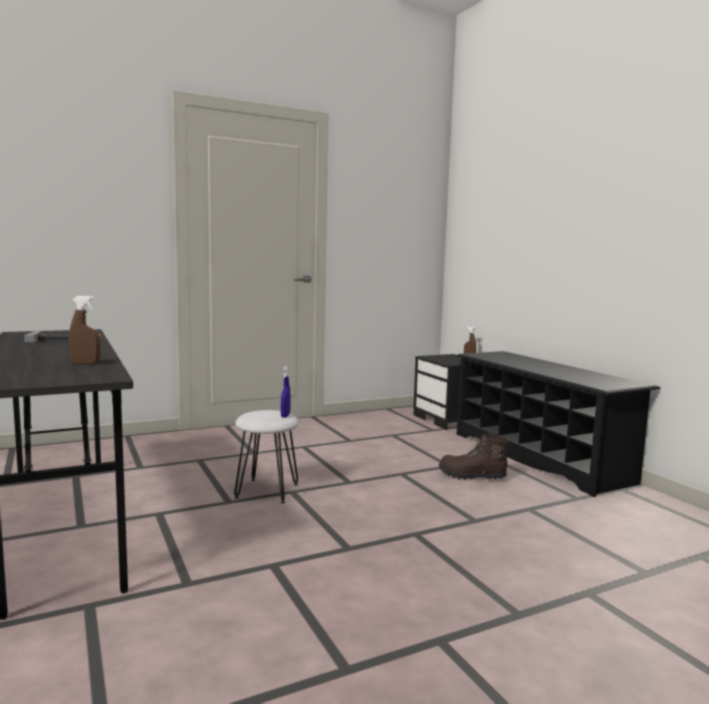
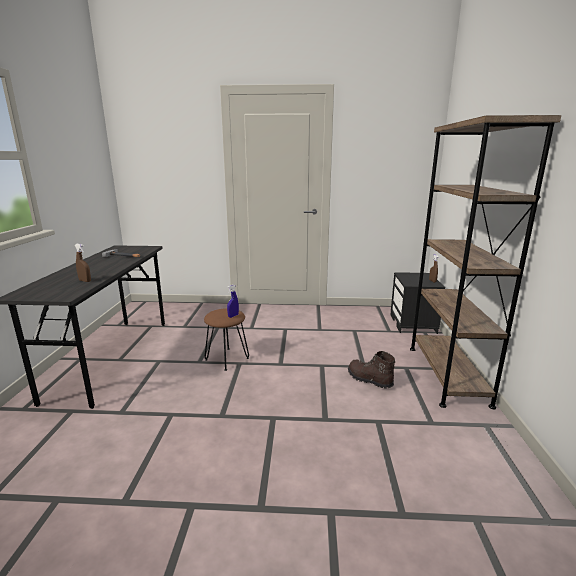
camera: 30 degrees right, 10 degrees up
(266, 490) = (226, 358): white stool -> brown stool
(539, 457) = (447, 374): black shoe rack -> brown bookcase

